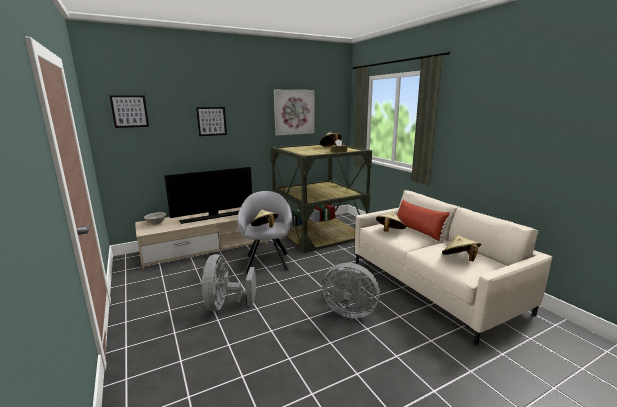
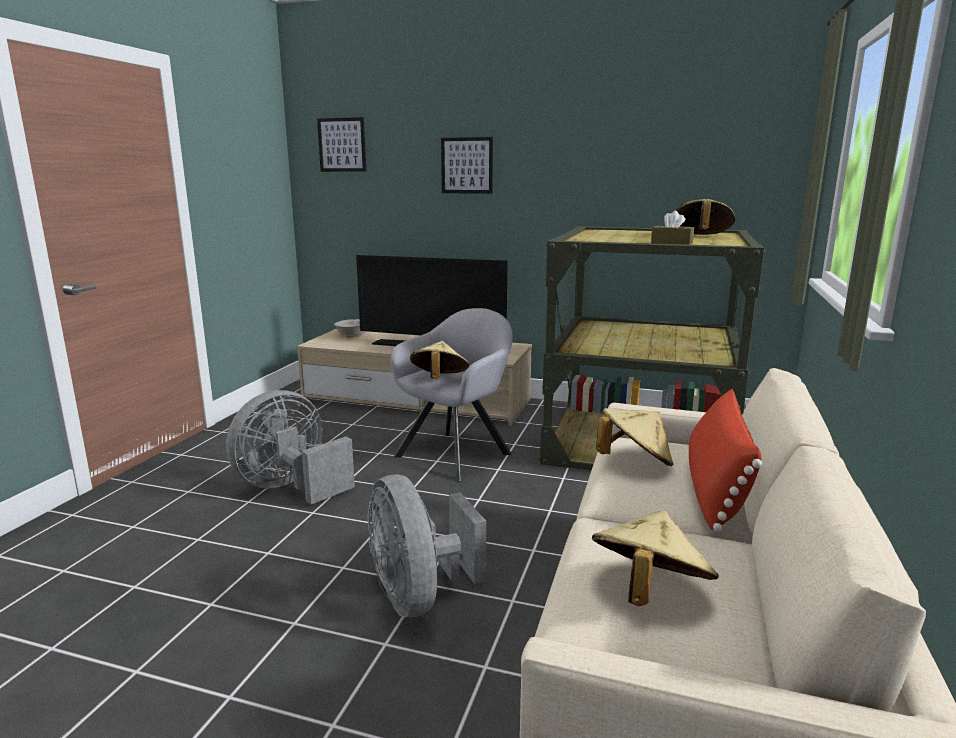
camera: 45 degrees right, 0 degrees up
(294, 112) = (649, 150): picture -> none

